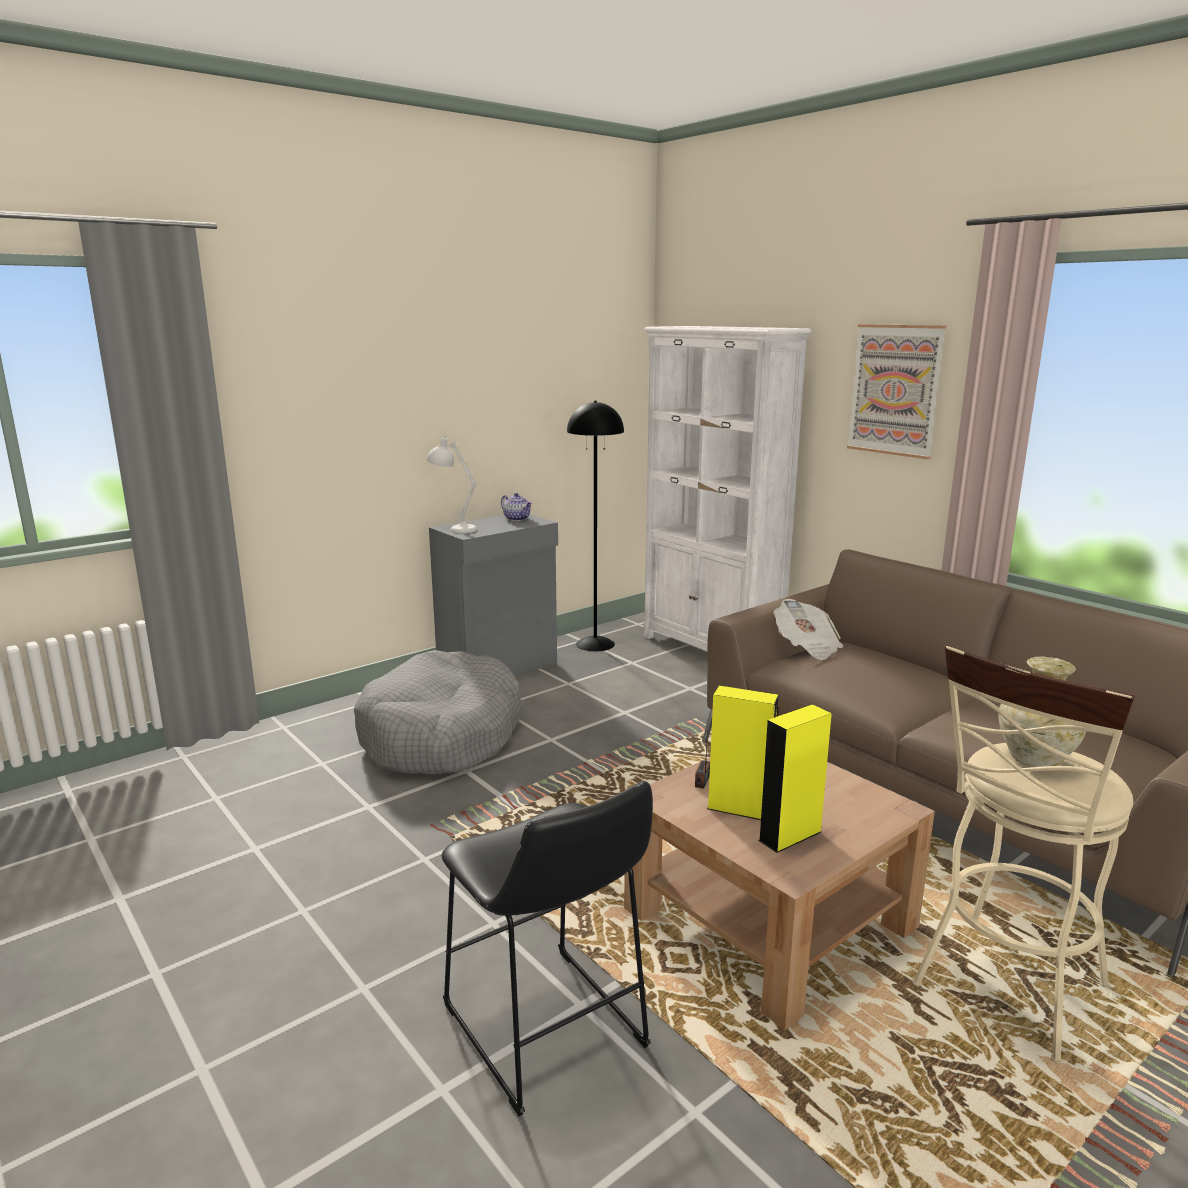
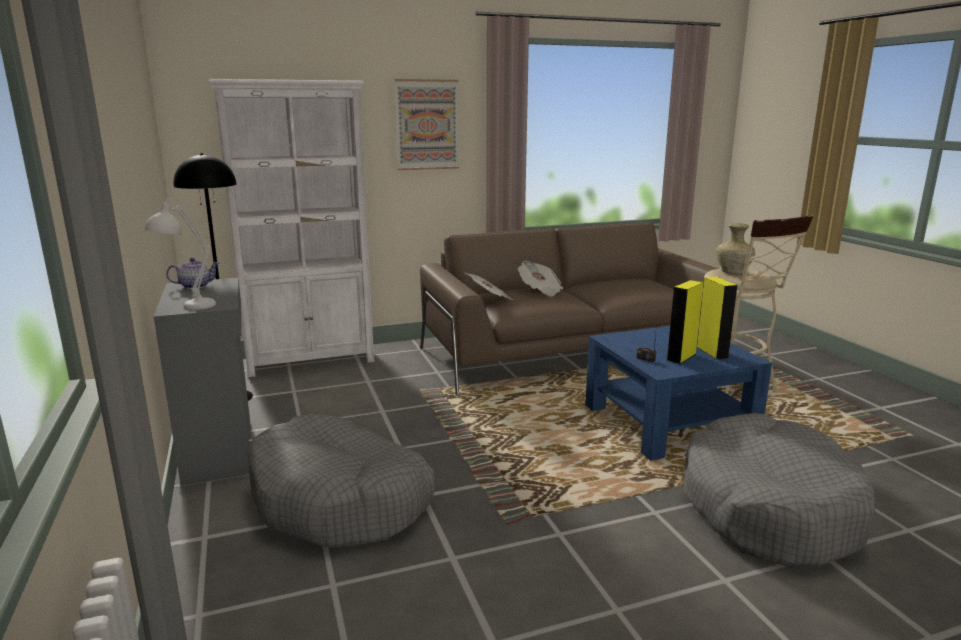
camera: 70 degrees left, 0 degrees up
(548, 1034) = (768, 508): black stool -> grey dog bed
(769, 919) = (668, 422): brown coffee table -> blue coffee table
(891, 669) = (540, 290): none -> newspaper

